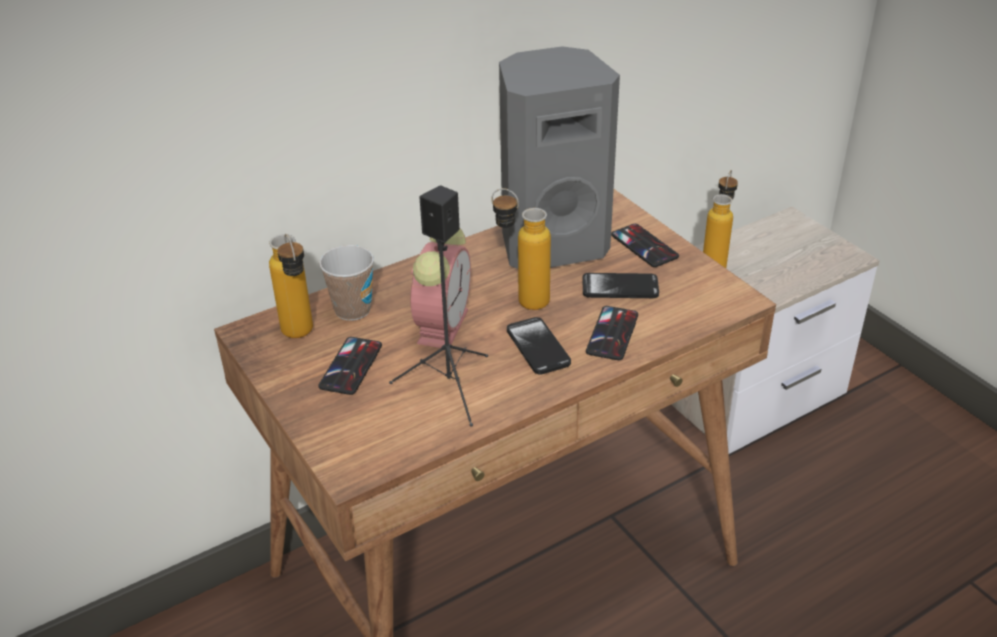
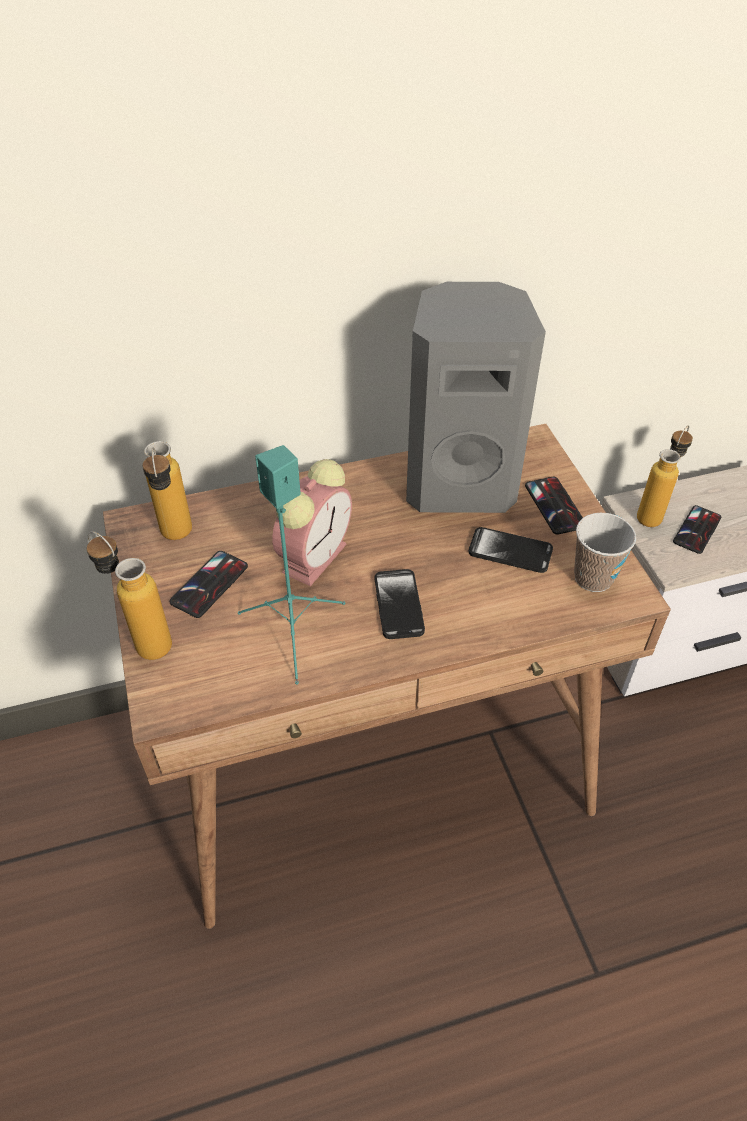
camera: 15 degrees right, 10 degrees up
(352, 310) = (236, 519): cup -> cup (593, 578)
(450, 388) = (294, 633): black speaker -> turquoise speaker
(521, 299) = (404, 543): bottle -> bottle (143, 640)
(612, 333) = (481, 606): phone -> phone (697, 530)

